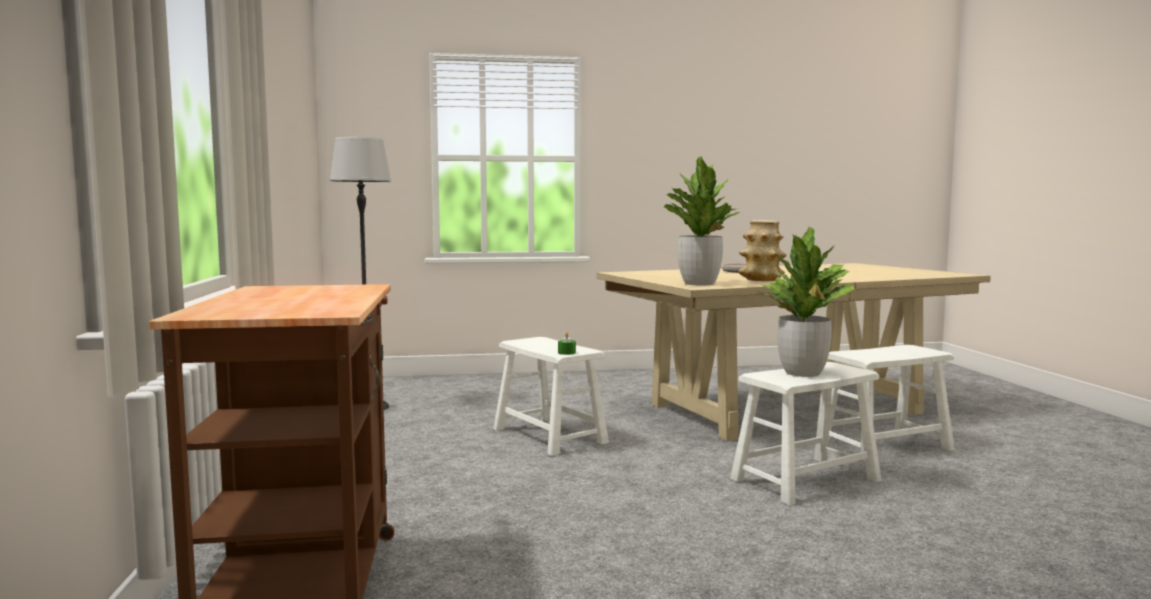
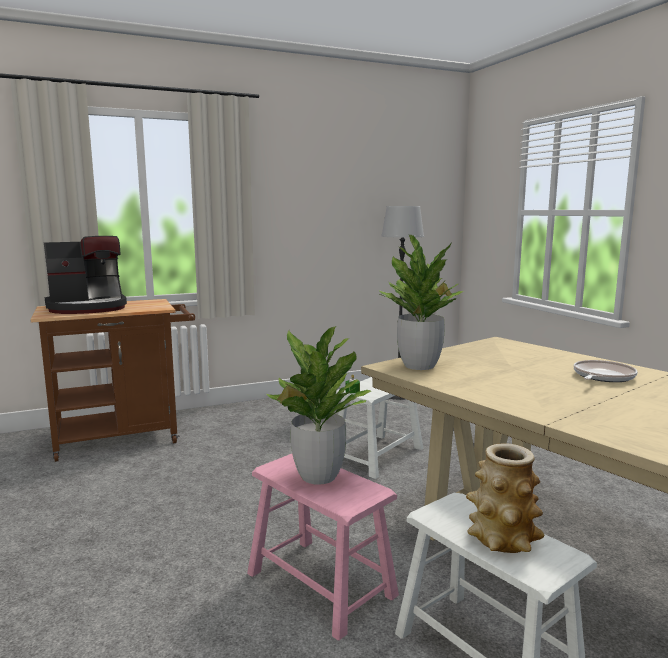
camera: 75 degrees right, 5 degrees up
(277, 302) = (88, 308): none -> coffee machine
(761, 279) = (501, 384): vase -> vase (502, 539)
(805, 480) = (320, 584): white stool -> pink stool

